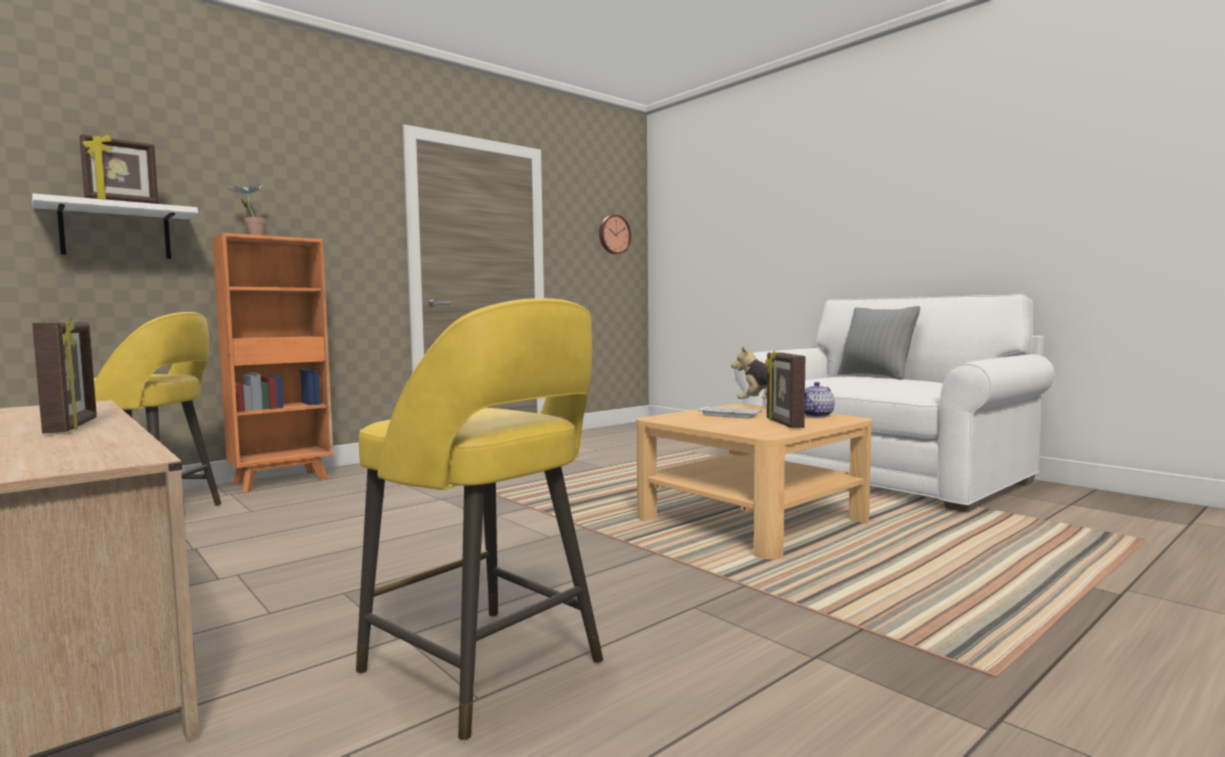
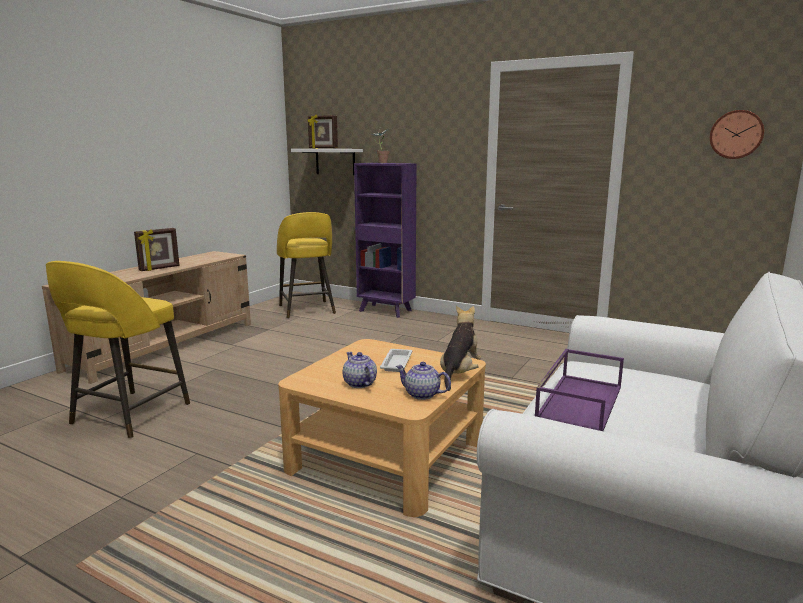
camera: 70 degrees right, 10 degrees up
(283, 481) = (386, 311): orange bookcase -> purple bookcase
(783, 424) = (359, 384): picture frame -> teapot
(875, 376) = (692, 402): grey pillow -> none
(880, 383) = (579, 402): none -> purple tray

